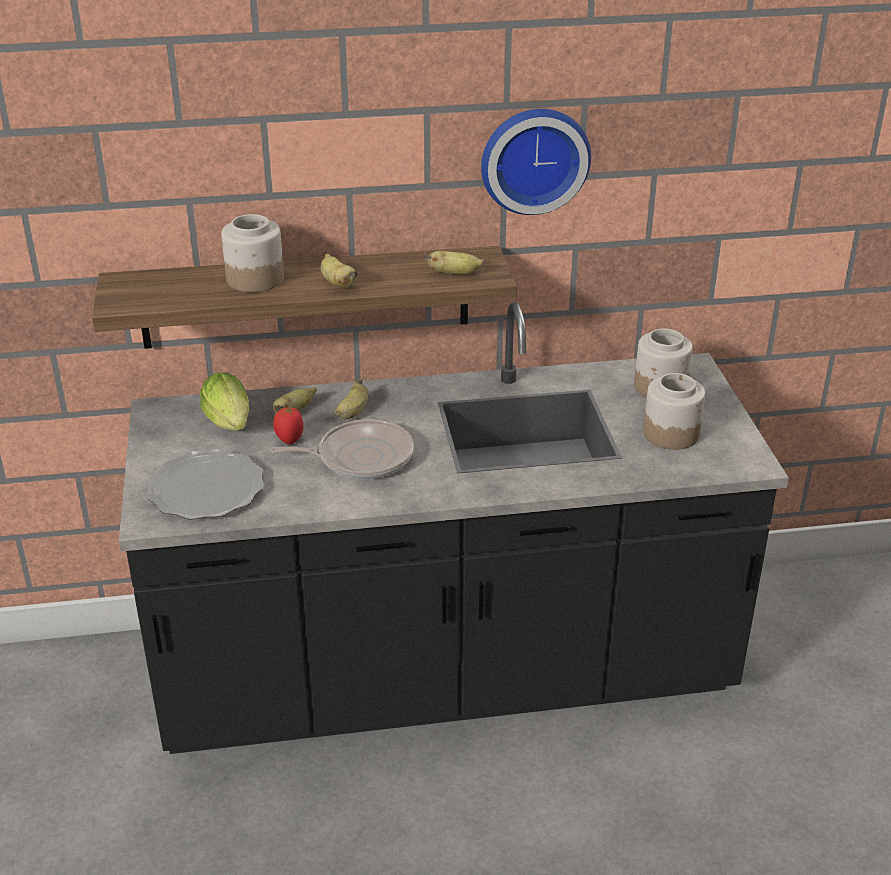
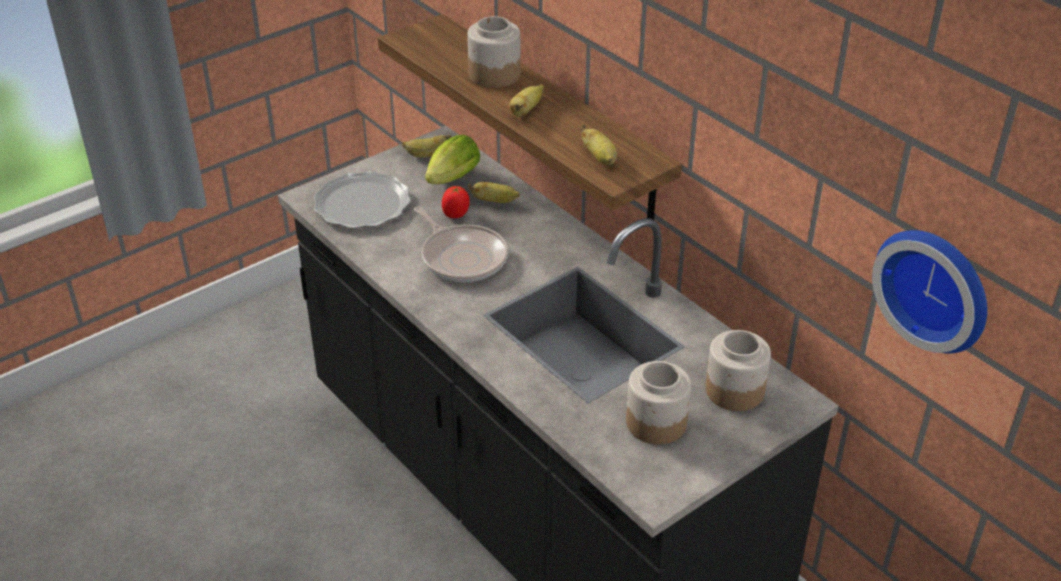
camera: 60 degrees right, 5 degrees up
(353, 413) = (520, 229): banana -> banana (427, 155)
(534, 158) = (714, 96): wall clock -> wall clock (936, 287)

